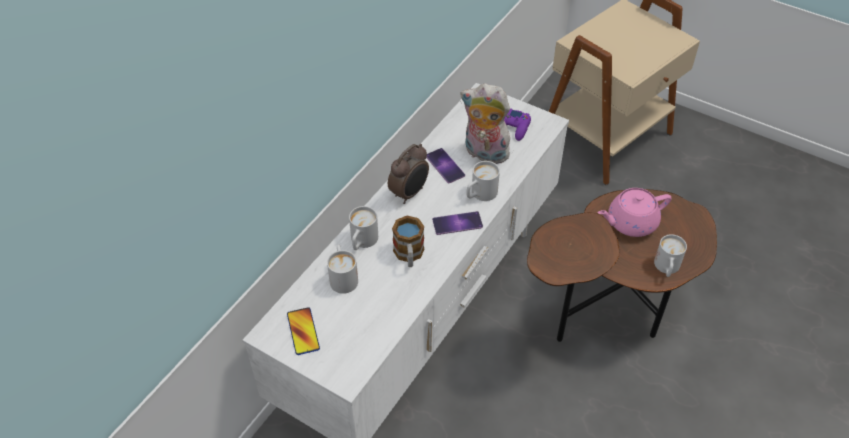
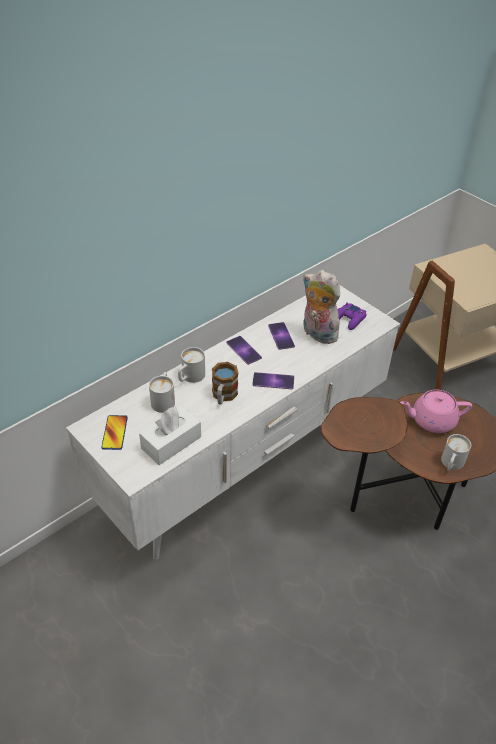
camera: 15 degrees right, 5 degrees down
(373, 326) = (171, 442): none -> white tissue box
(409, 193) = (243, 350): alarm clock -> phone
(480, 194) = (301, 363): white mug -> none

